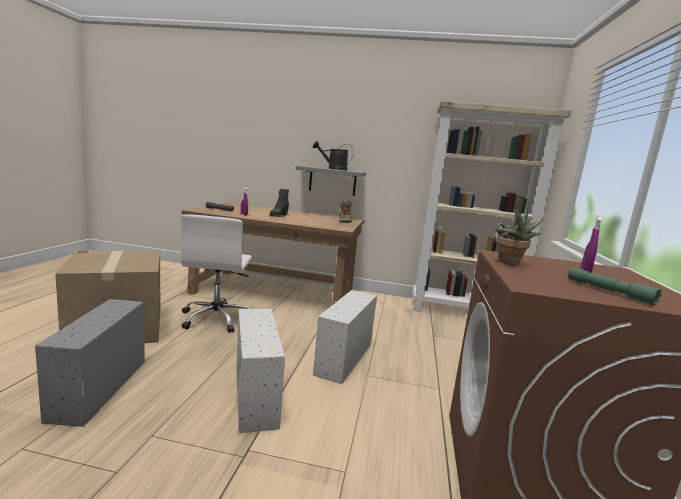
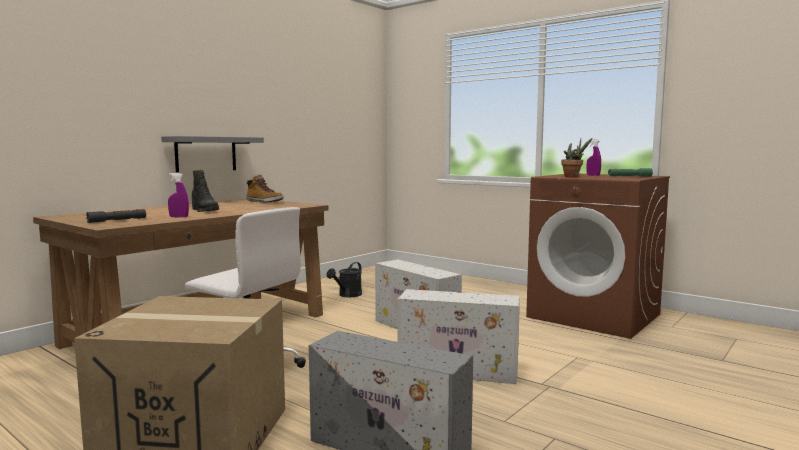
camera: 60 degrees left, 5 degrees down
(333, 169) = (217, 136): black watering can -> black watering can (347, 295)
(464, 312) = (365, 274): beige bookcase -> none

